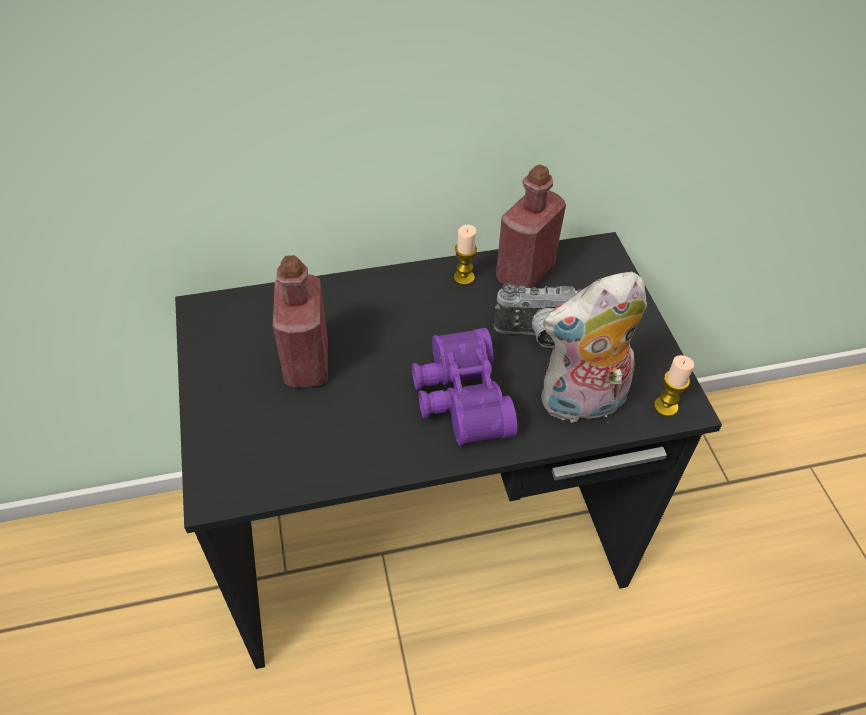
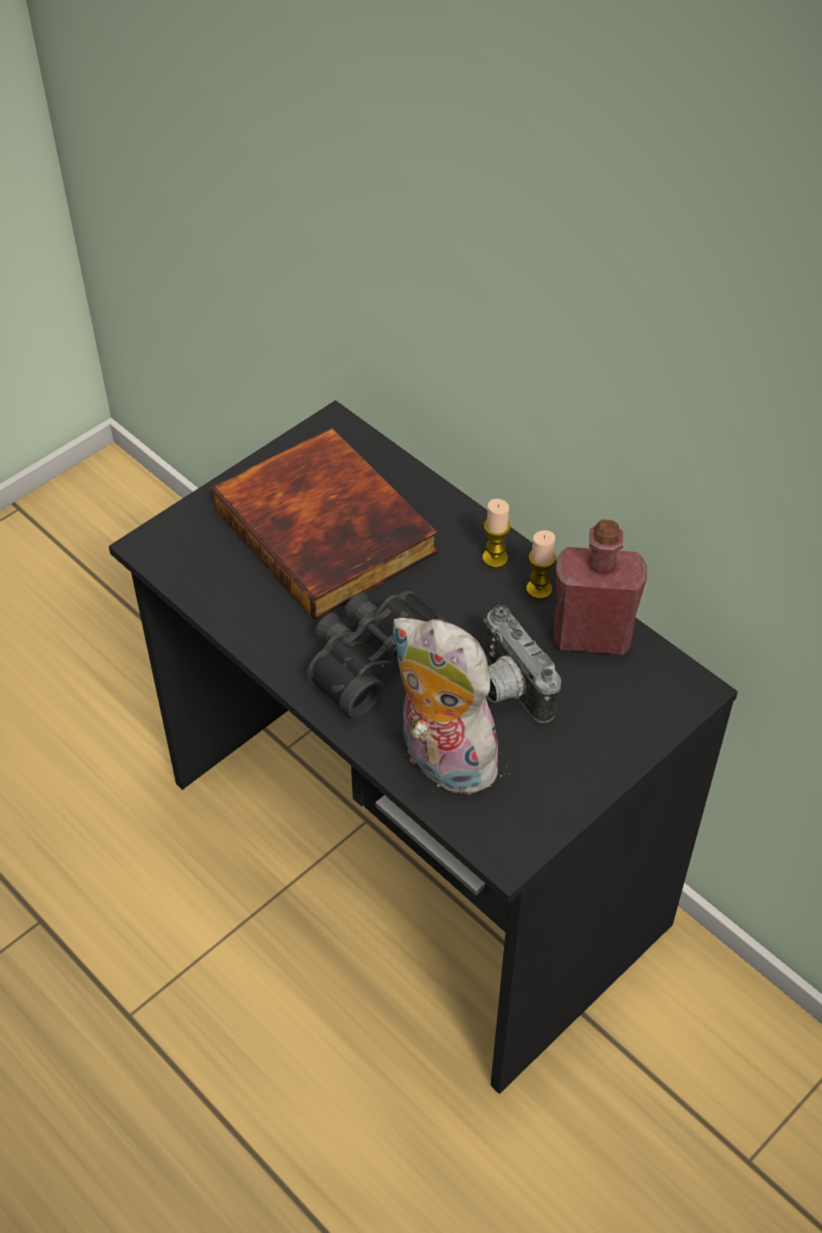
camera: 60 degrees right, 0 degrees up
(307, 363) = (329, 529): red bottle -> book
(458, 398) = (372, 658): purple binoculars -> black binoculars
(665, 407) = (493, 835): candle -> candle (495, 558)

